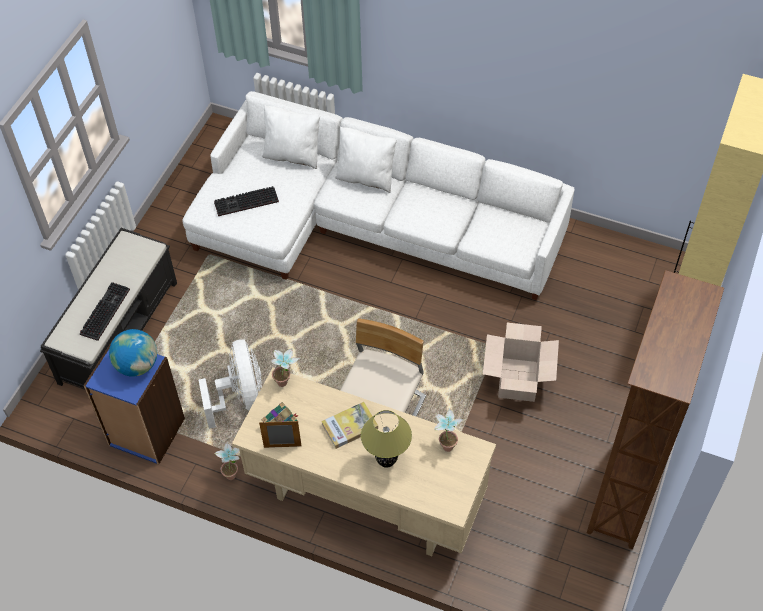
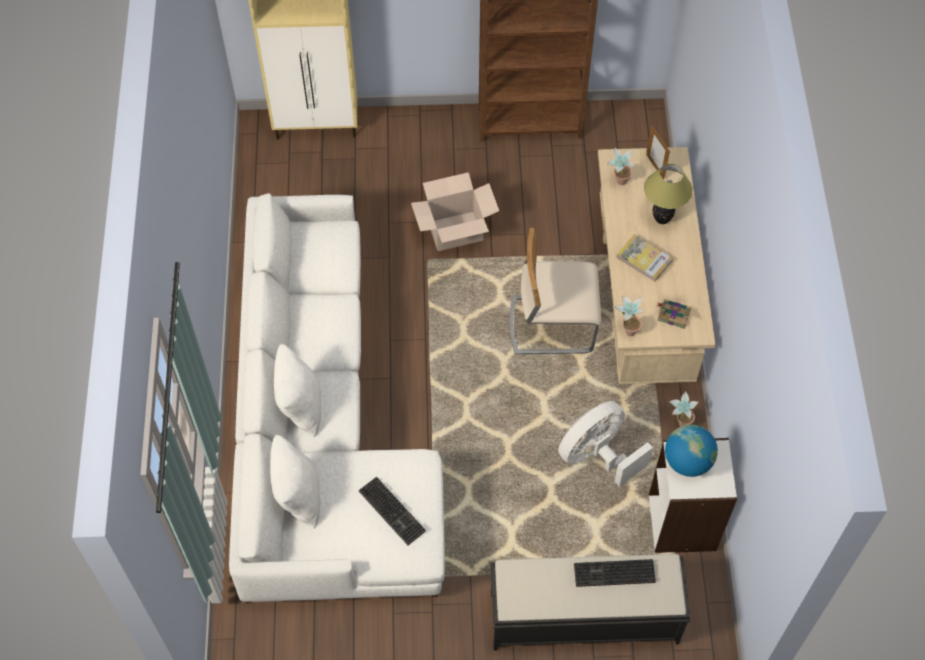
camera: 115 degrees left, 5 degrees up
(146, 433) = (683, 522): blue bookcase -> white bookcase
(282, 446) = (694, 302): picture frame -> picture frame (655, 167)

